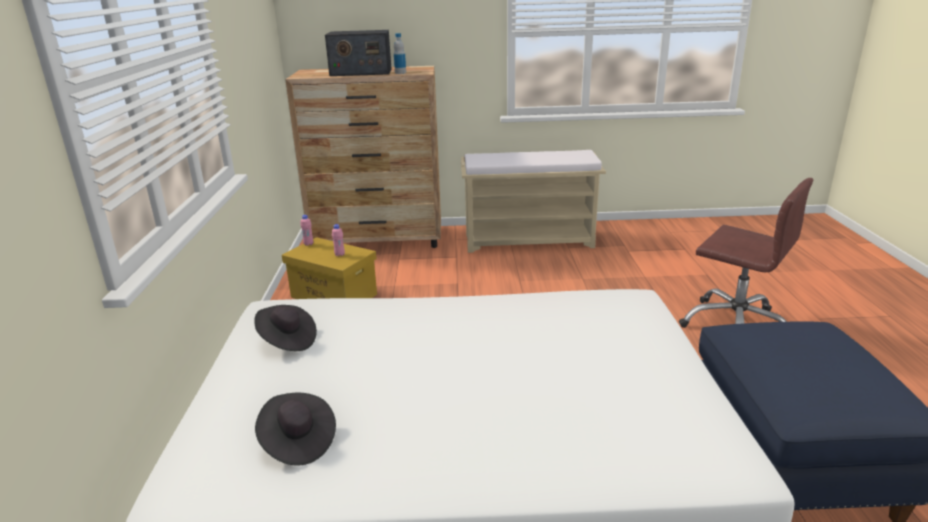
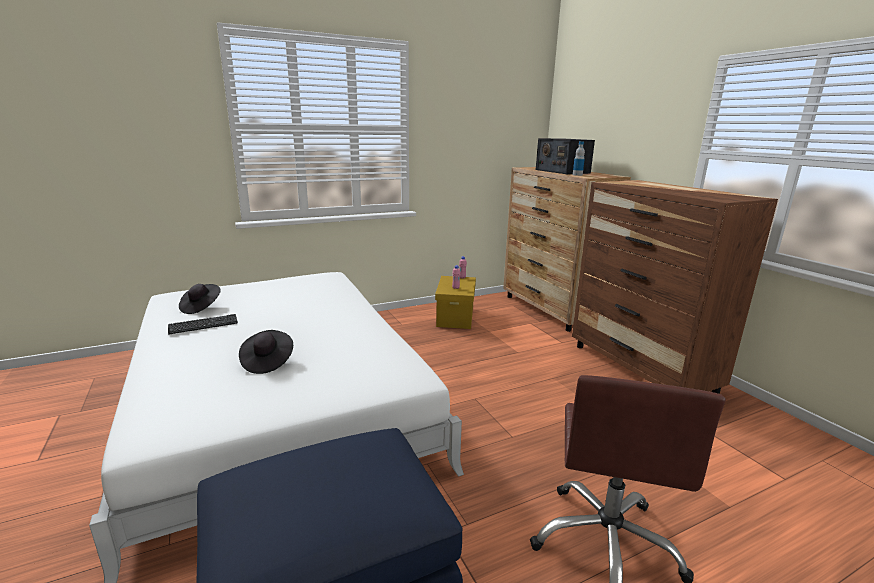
camera: 65 degrees right, 5 degrees down
(287, 340) = (293, 284): black hat -> black hat (267, 362)
(402, 433) = (203, 325): none -> keyboard
(530, 241) = (641, 368): beige bench -> brown dresser

